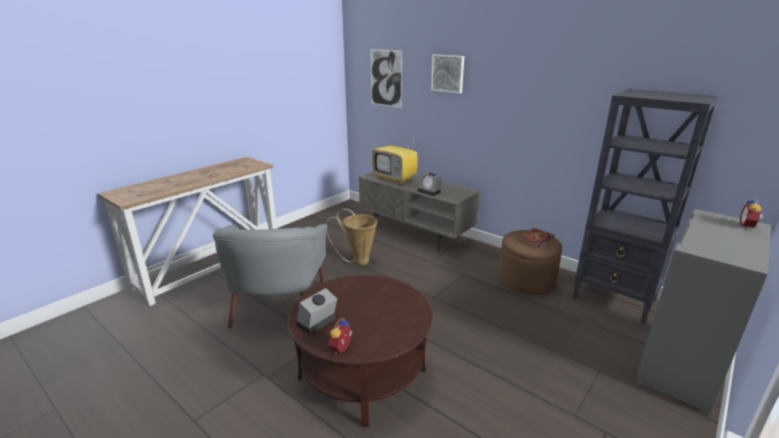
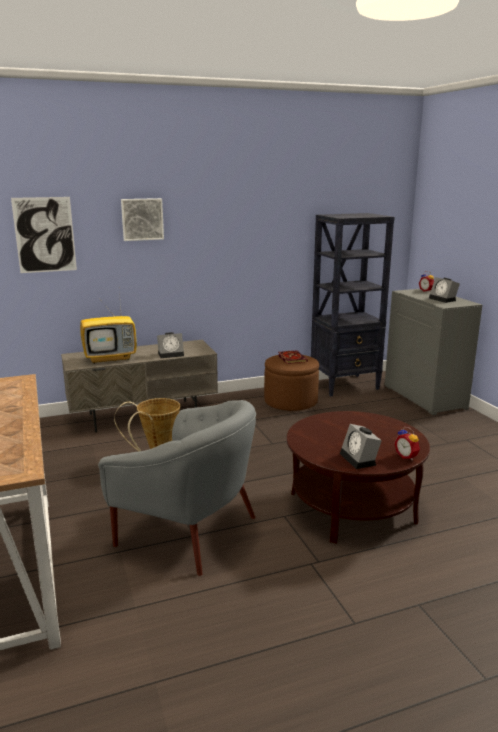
camera: 60 degrees left, 5 degrees down
(725, 243) = (443, 299): none -> alarm clock

